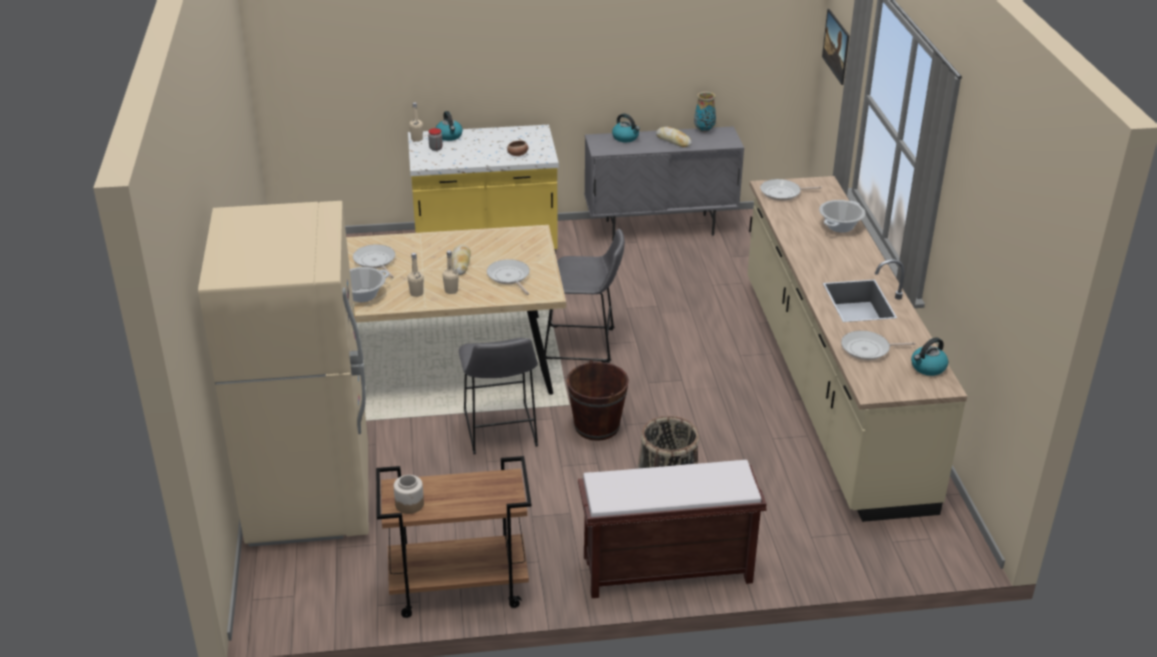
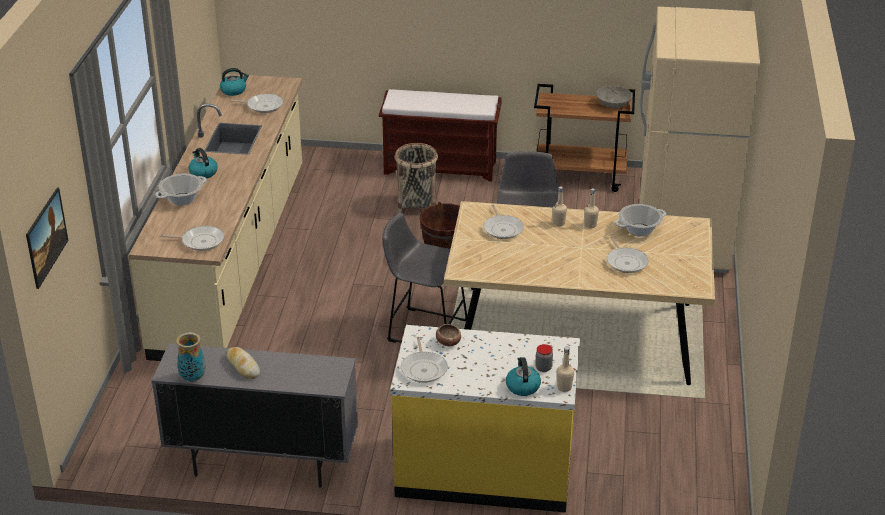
camera: 165 degrees left, 0 degrees up
(410, 504) = (613, 104): jar -> grey bowl
(460, 263) = (544, 248): bread -> none
(529, 137) = (424, 368): none -> frying pan
(626, 138) = (297, 381): kettle -> kettle (203, 172)

